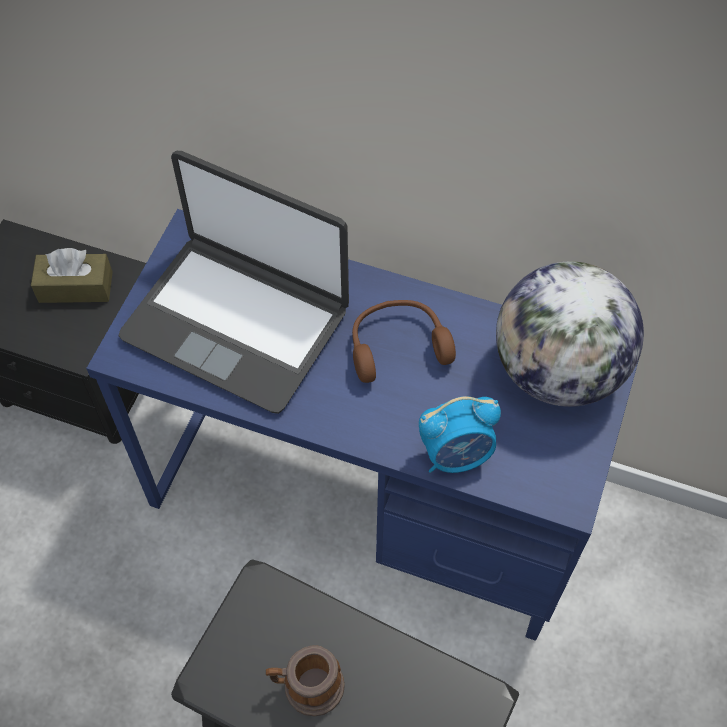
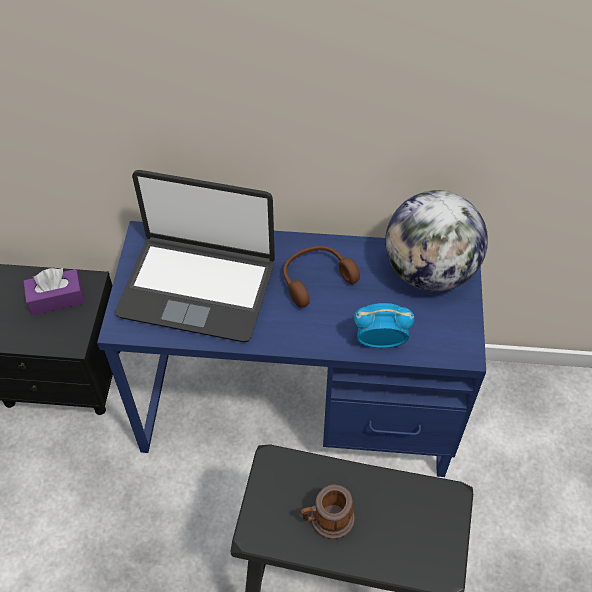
camera: 15 degrees left, 5 degrees down
(76, 287) = (57, 298): brown tissue box -> purple tissue box
(456, 454) = (379, 341): alarm clock -> alarm clock turned 150 degrees counterclockwise

